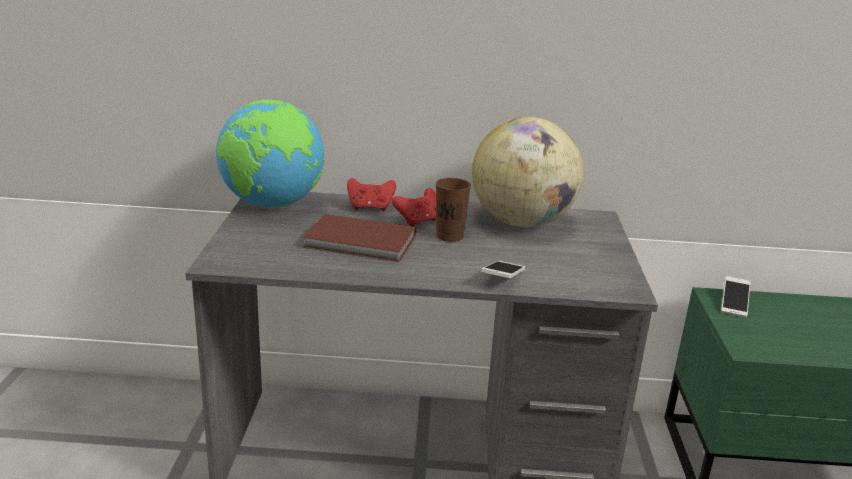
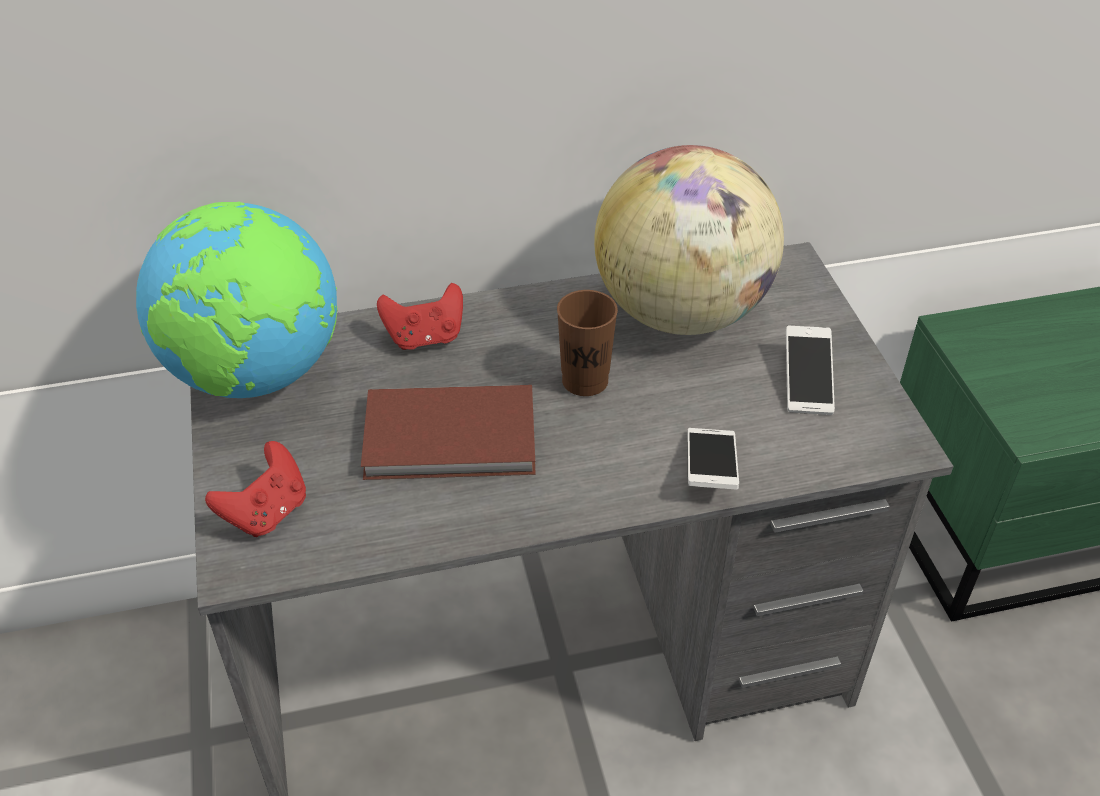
camera: 15 degrees left, 20 degrees up
(418, 221) = (518, 354): red game controller -> red game controller (267, 512)
(734, 303) = (987, 339): phone -> phone (807, 381)

